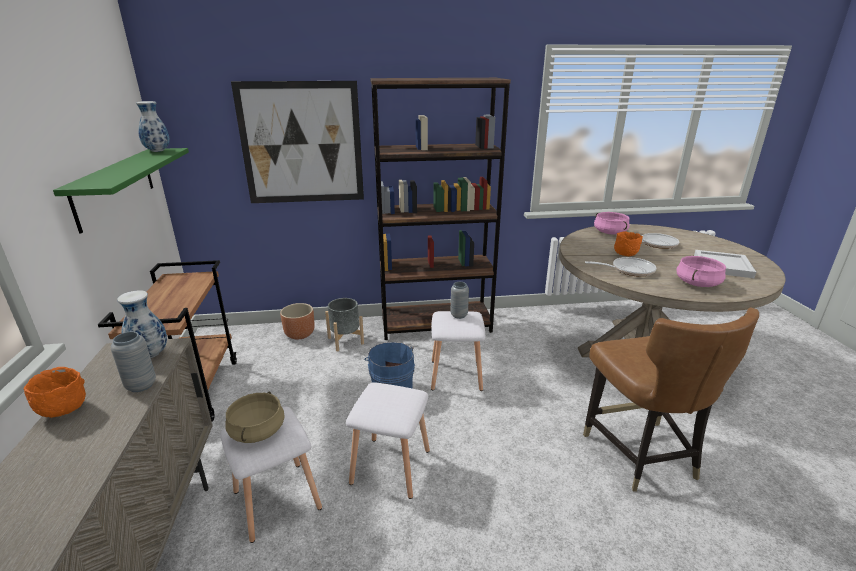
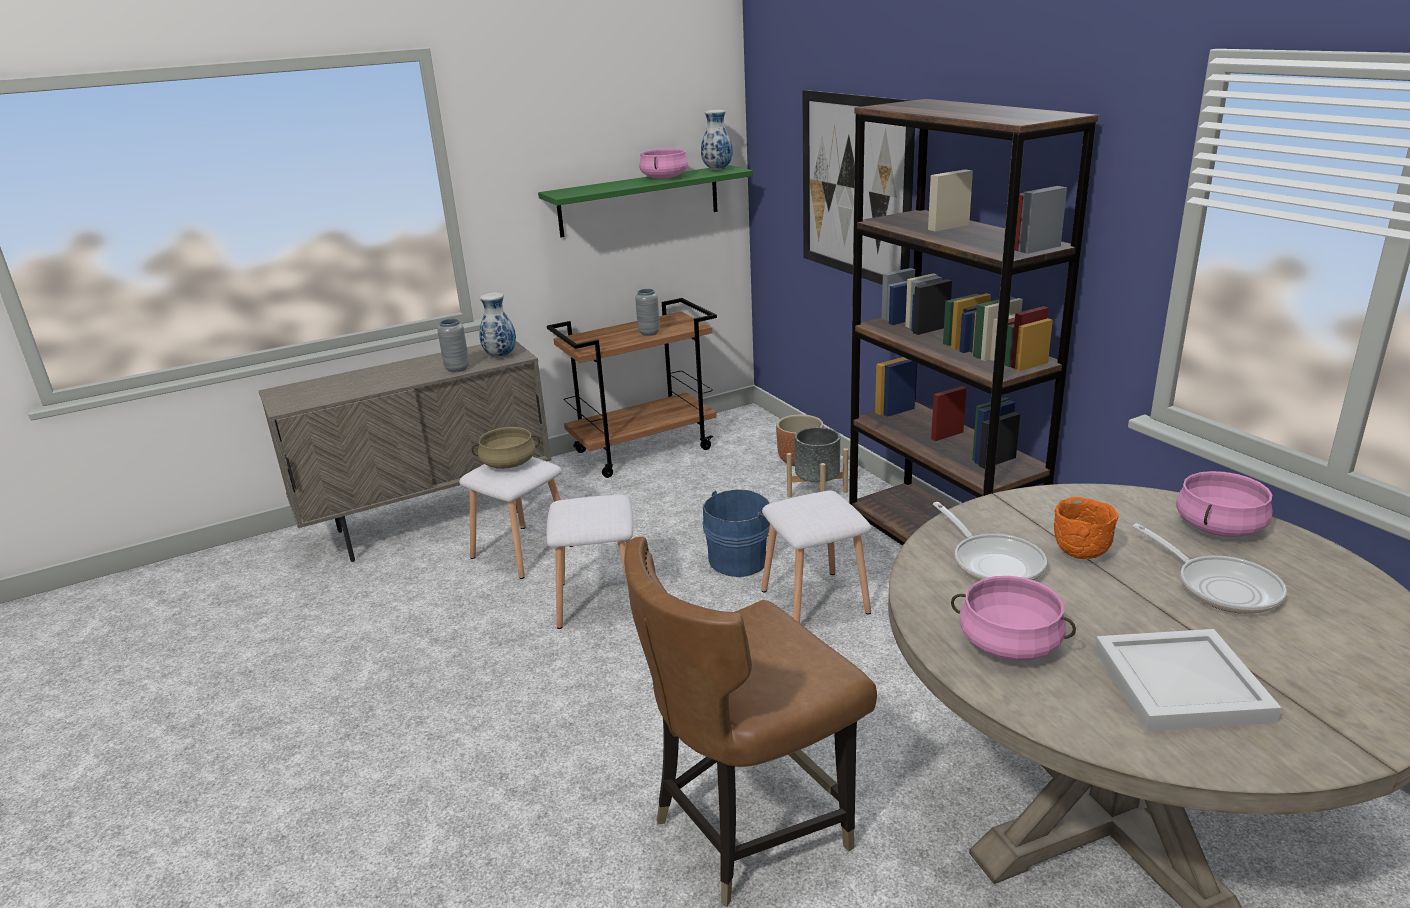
camera: 70 degrees right, 0 degrees up
(64, 410) = (418, 361): orange bowl -> none
(138, 161) = (664, 178): none -> pink cooking pot
(459, 315) = (828, 506): grey vase -> grey vase (649, 333)

